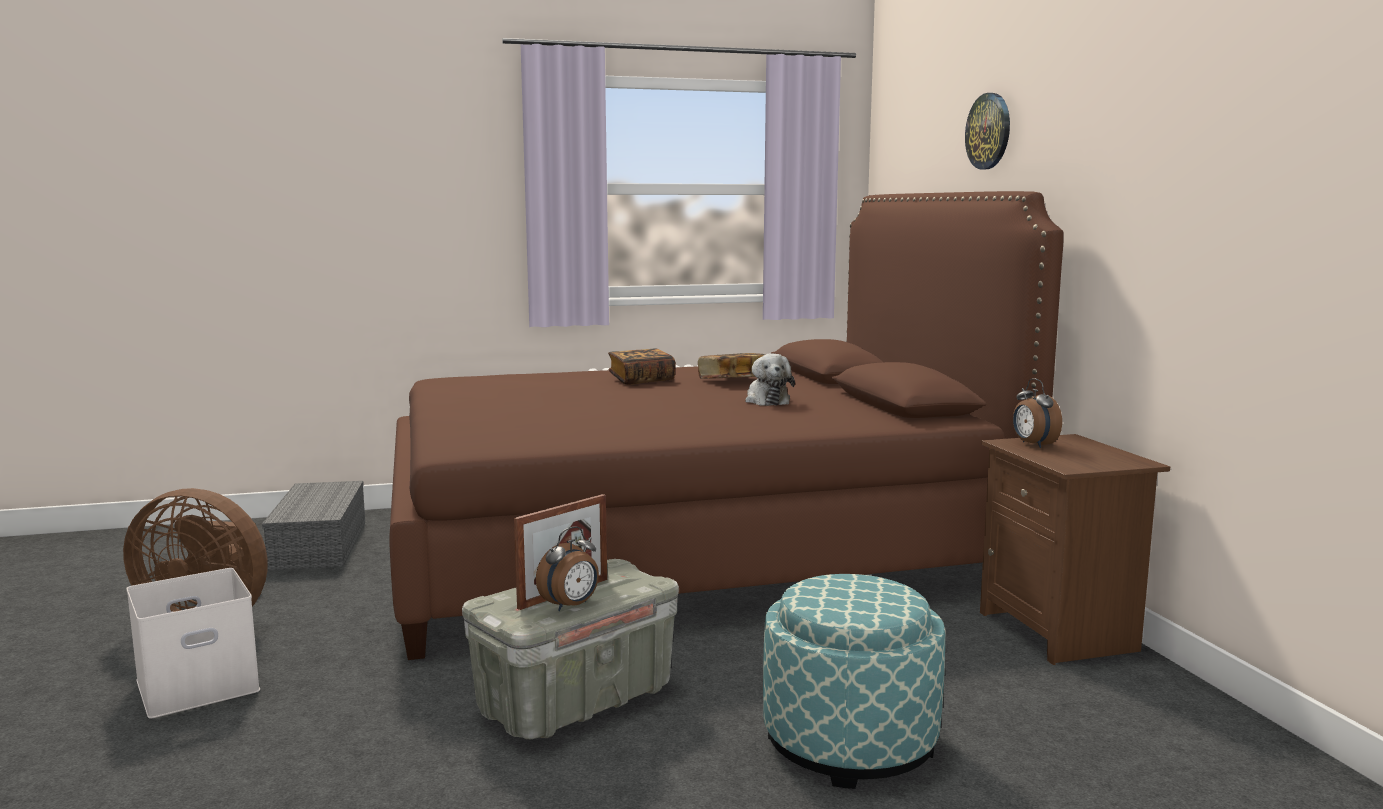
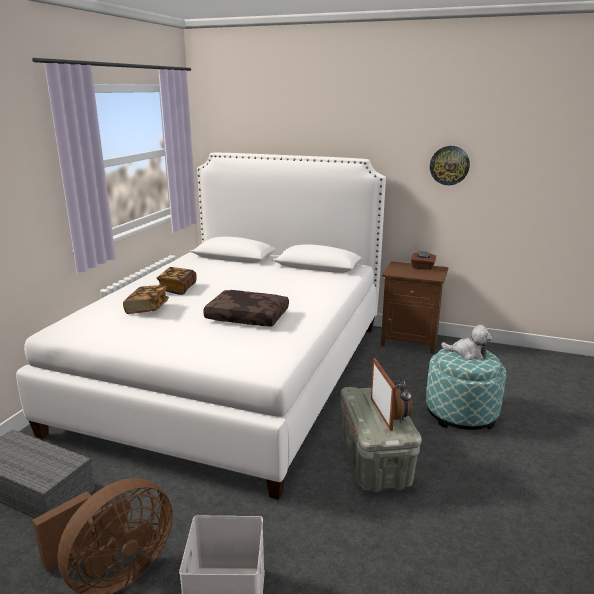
camera: 55 degrees left, 10 degrees up
(609, 415) = (248, 316): none -> brown pillow
(687, 548) = (234, 373): brown bed -> white bed
(732, 381) = (216, 274): book -> book (147, 309)
(766, 400) = (271, 281): plush toy -> plush toy (468, 353)
(989, 131) = (312, 124): wall clock -> wall clock (449, 165)
(1033, 445) = (399, 271): alarm clock -> none
(1102, 453) = (422, 267): none -> brown tissue box

